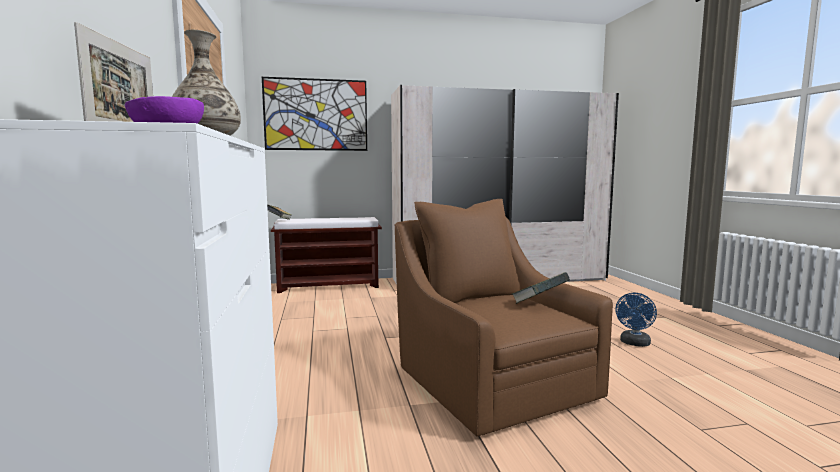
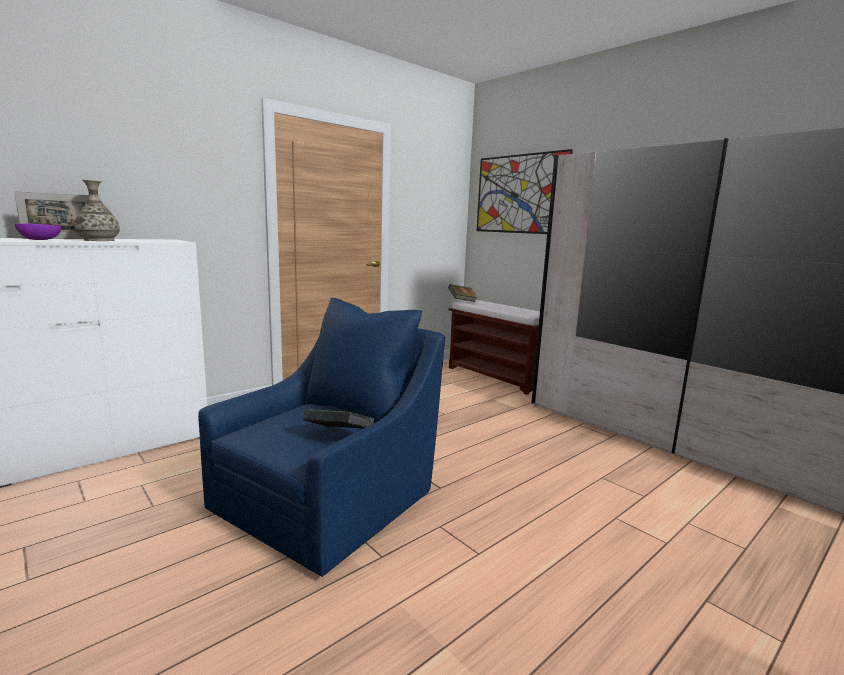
camera: 60 degrees right, 5 degrees up
(491, 381) = (331, 500): brown armchair -> blue armchair
(634, 343) = (560, 601): blue fan -> none

